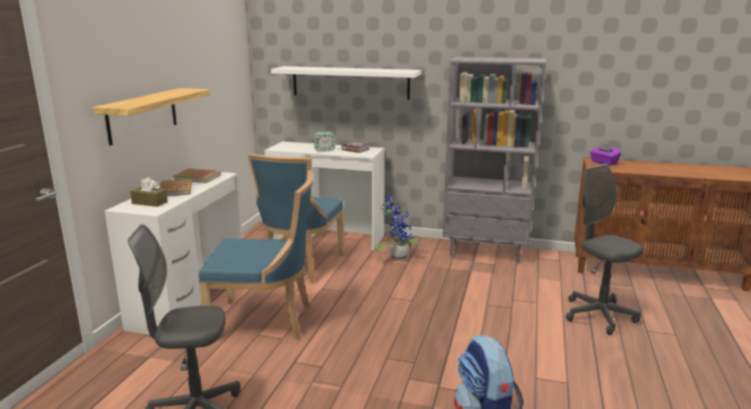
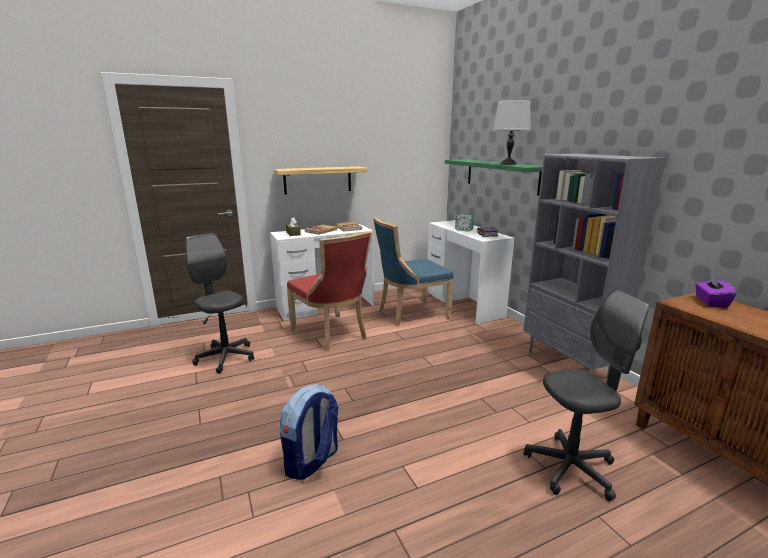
camera: 50 degrees right, 0 degrees up
(265, 322) = (331, 334): blue chair -> red chair
(350, 82) = (501, 175): white shelf -> green shelf
(374, 70) = (508, 164): none -> grey table lamp
(397, 256) = (485, 334): potted plant -> none
(599, 315) = (570, 468): grey office chair -> grey office chair turned 60 degrees clockwise

